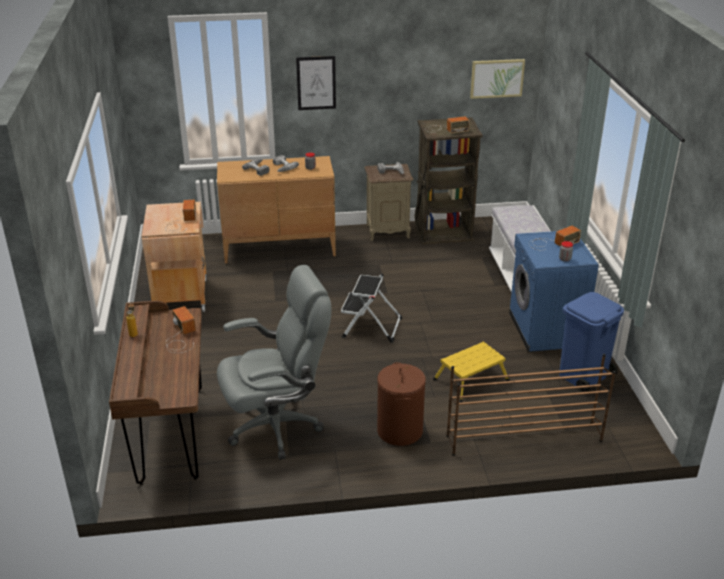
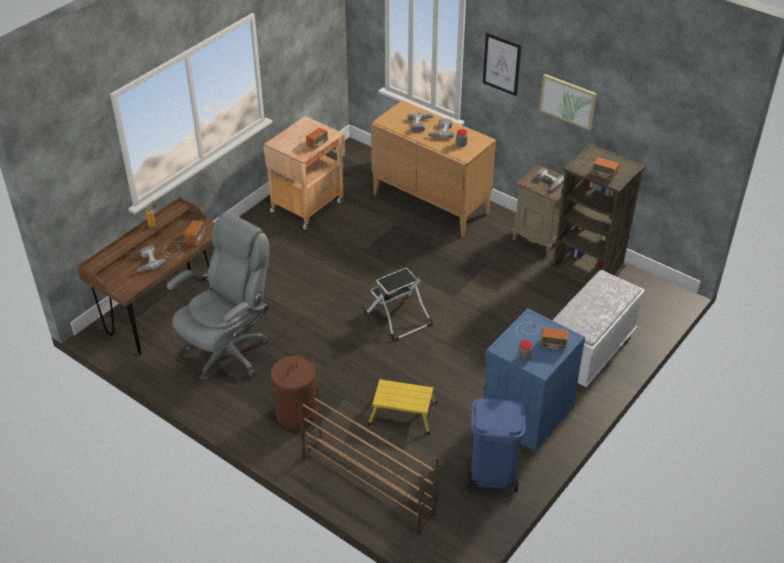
camera: 45 degrees right, 10 degrees up
(168, 366) = (147, 262): none -> power drill
(277, 427) = (229, 353): grey office chair -> grey office chair turned 75 degrees counterclockwise
(497, 78) = (681, 136): picture -> picture (568, 101)

